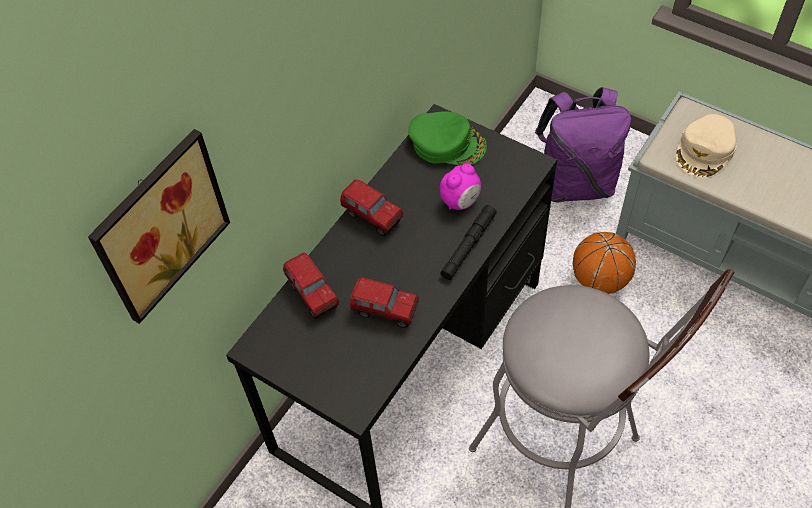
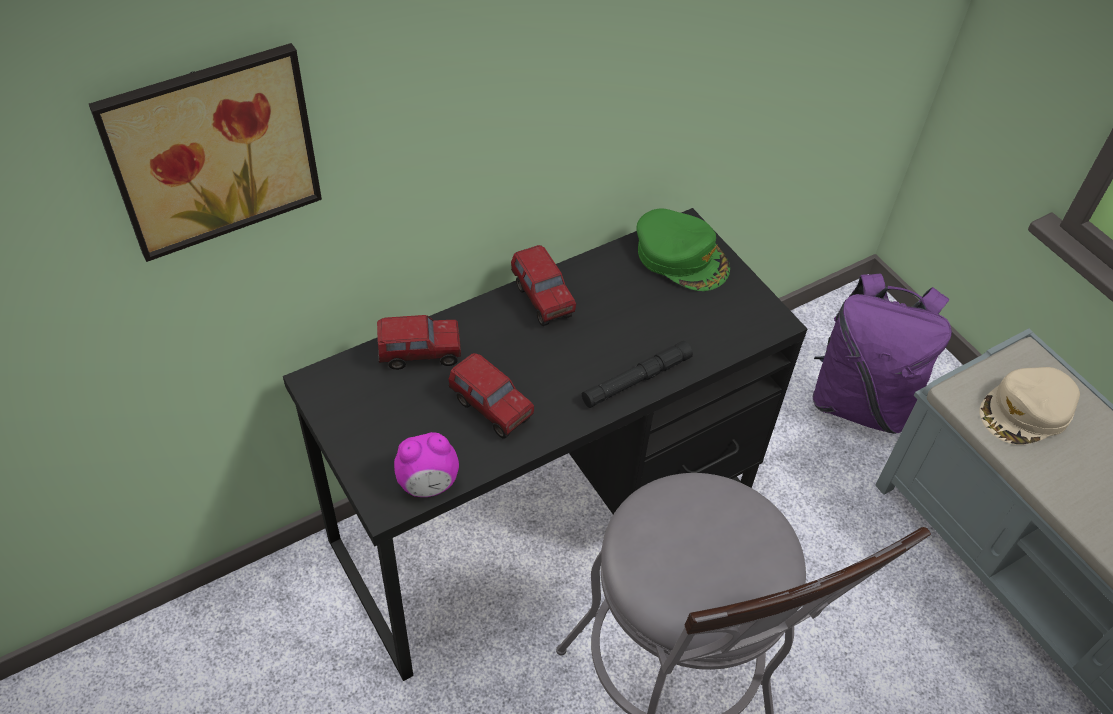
camera: 20 degrees right, 5 degrees down
(313, 295) = (420, 355): toy truck -> toy truck turned 90 degrees counterclockwise
(461, 201) = (658, 326): alarm clock -> alarm clock (428, 484)
(600, 280) = (829, 526): basketball -> none

